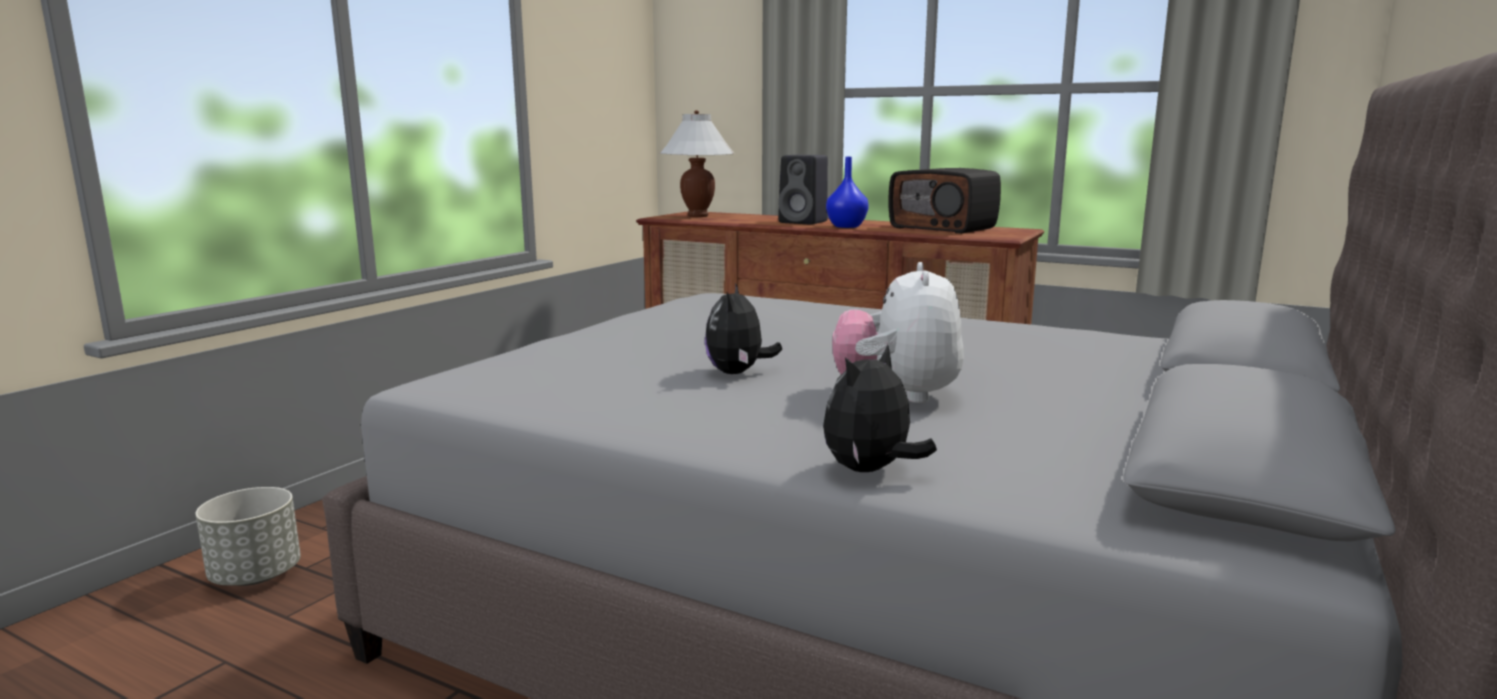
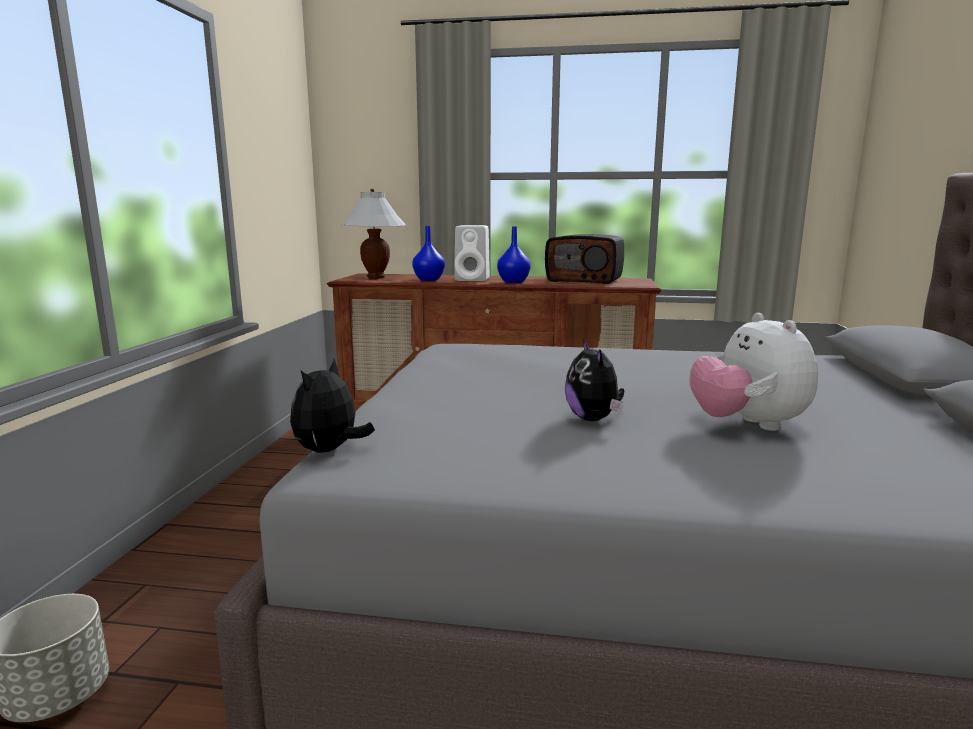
camera: 20 degrees left, 0 degrees up
(751, 220) = (429, 280): none -> blue vase
(804, 222) = (473, 279): black speaker -> white speaker
(870, 471) = (863, 505): plush toy -> plush toy (329, 450)

